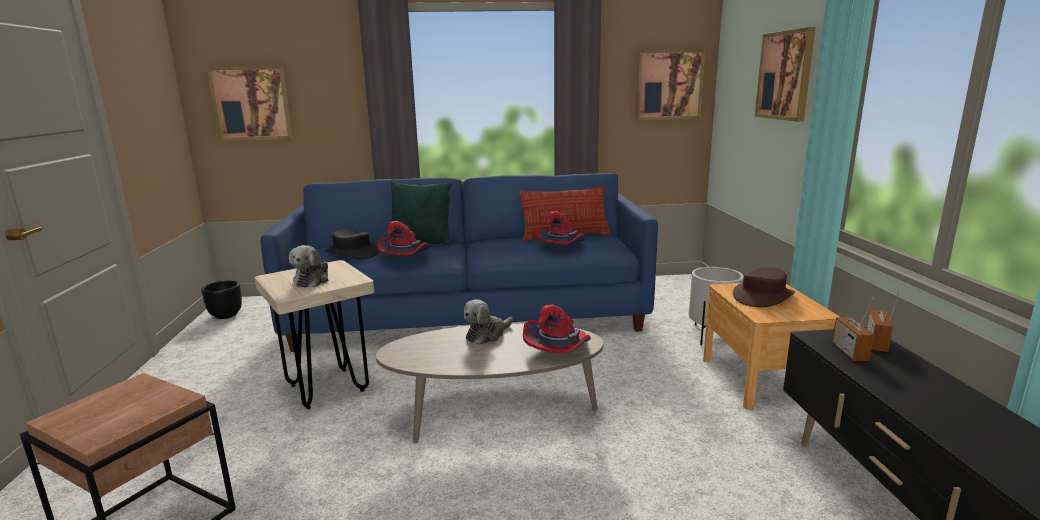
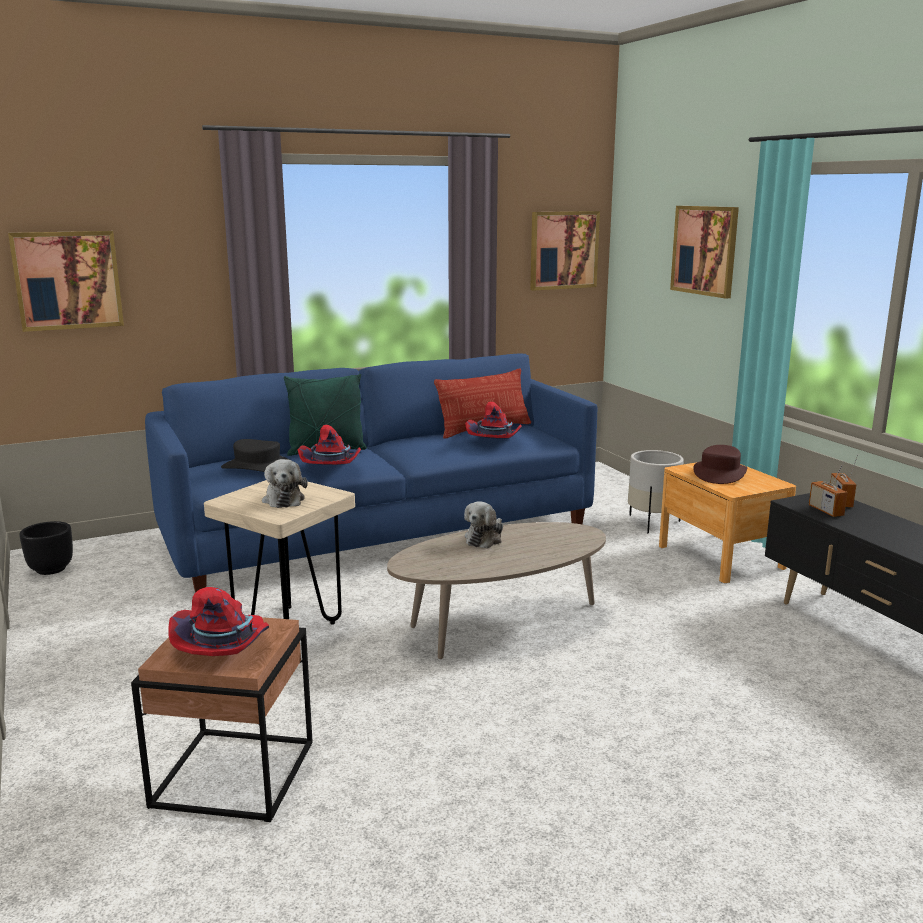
camera: 20 degrees left, 0 degrees up
(558, 348) = (567, 542): red hat -> red hat (224, 646)

